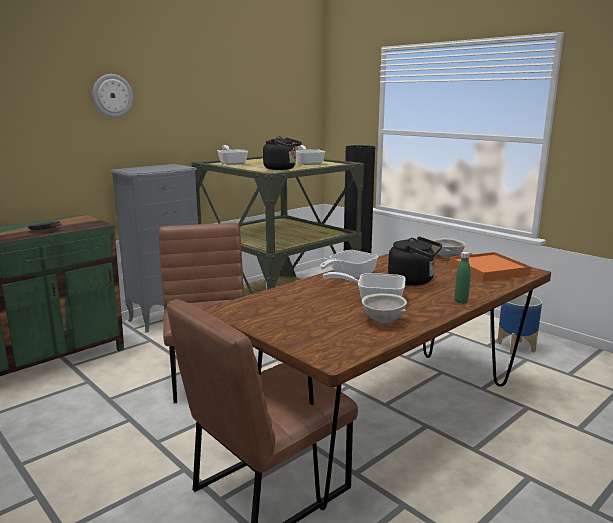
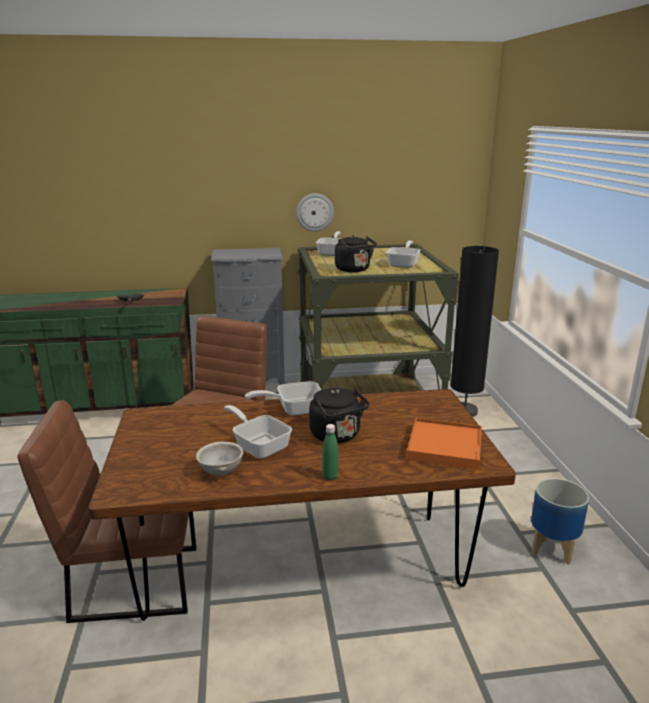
camera: 35 degrees right, 5 degrees up
(112, 96) = (218, 181): wall clock -> wall clock (314, 212)
(448, 257) = (434, 416): grey bowl -> none

